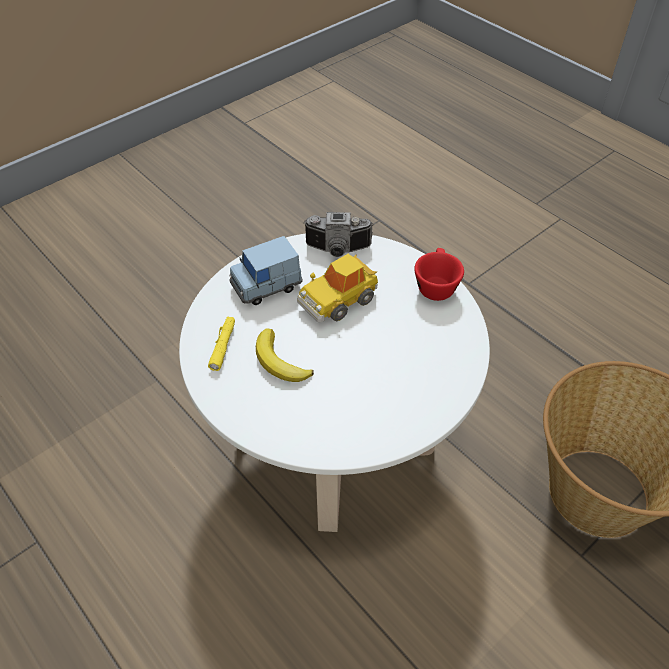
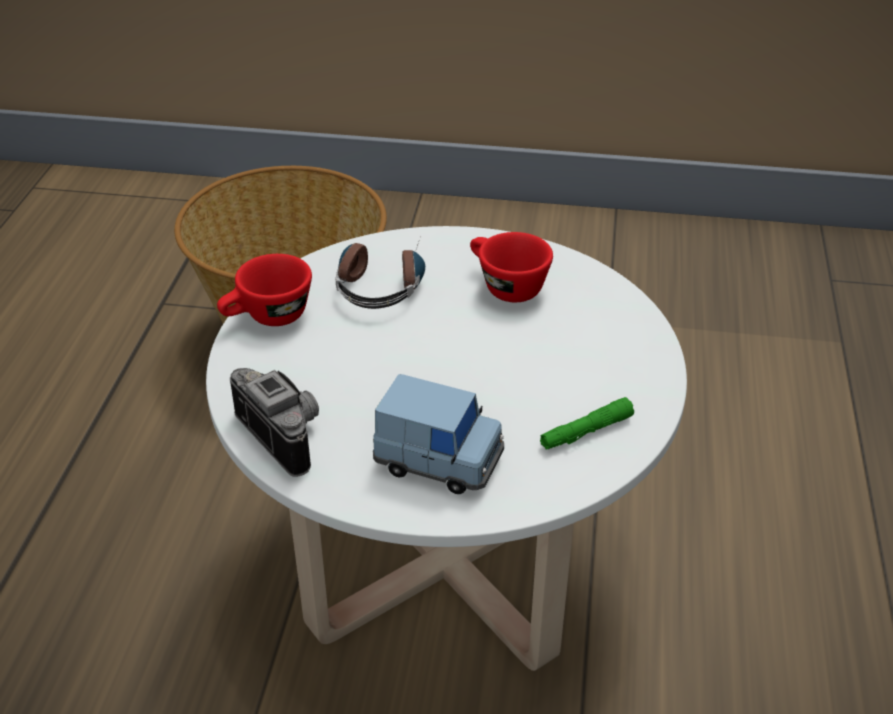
camera: 130 degrees left, 10 degrees down
(223, 346) = (586, 432): yellow flashlight -> green flashlight
(280, 362) = (543, 371): banana -> none
(338, 299) = (386, 381): toy car -> none
(368, 398) = (505, 286): none -> red cup
(426, 346) = (381, 281): none -> headphones

